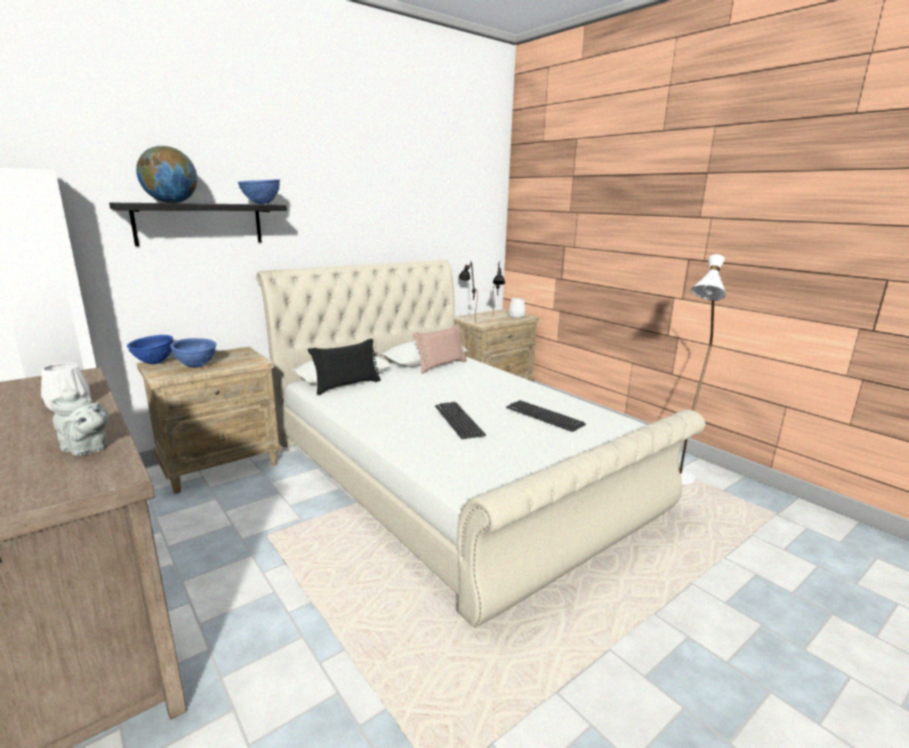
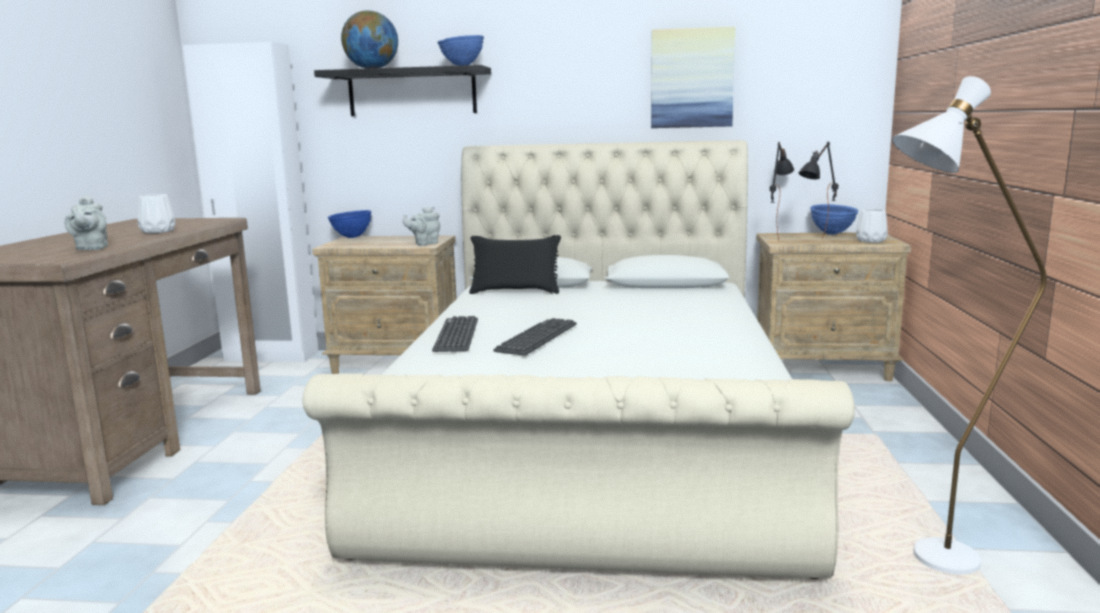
camera: 45 degrees right, 5 degrees down
(196, 366) = (371, 243): blue bowl -> blue bowl (832, 234)
(251, 359) = (424, 243): none -> grey teapot
(410, 217) = (692, 78): none -> picture
(440, 366) = (669, 292): beige pillow -> none
(544, 416) = (658, 359): keyboard -> keyboard (456, 335)

